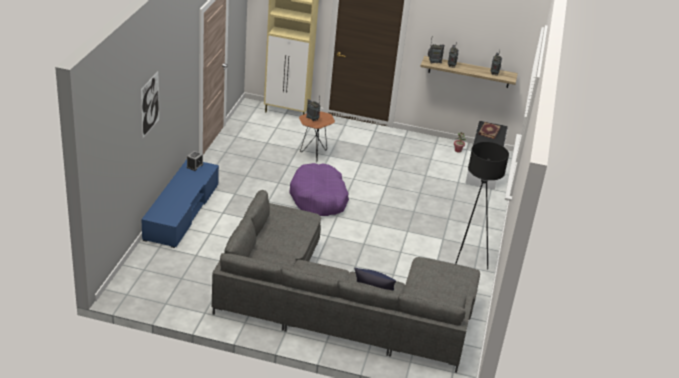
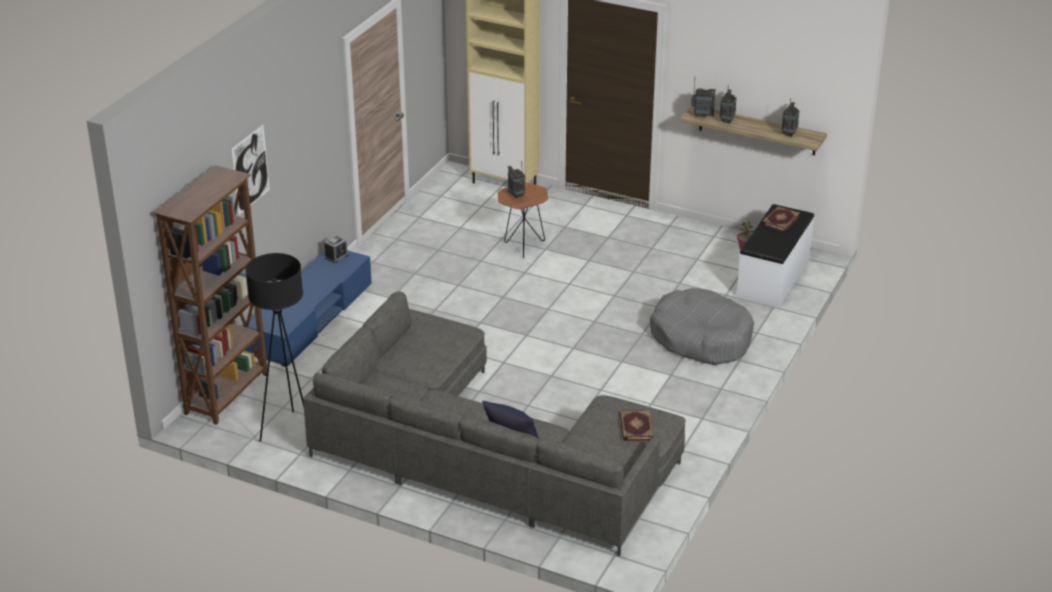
camera: 15 degrees right, 0 degrees up
(137, 270) = (228, 394): none -> brown bookcase
(319, 198) = (508, 309): purple dog bed -> none
(450, 279) = (635, 427): none -> book
(453, 212) = (701, 338): none -> grey dog bed
(467, 262) = (694, 410): black floor lamp -> black floor lamp (289, 431)

